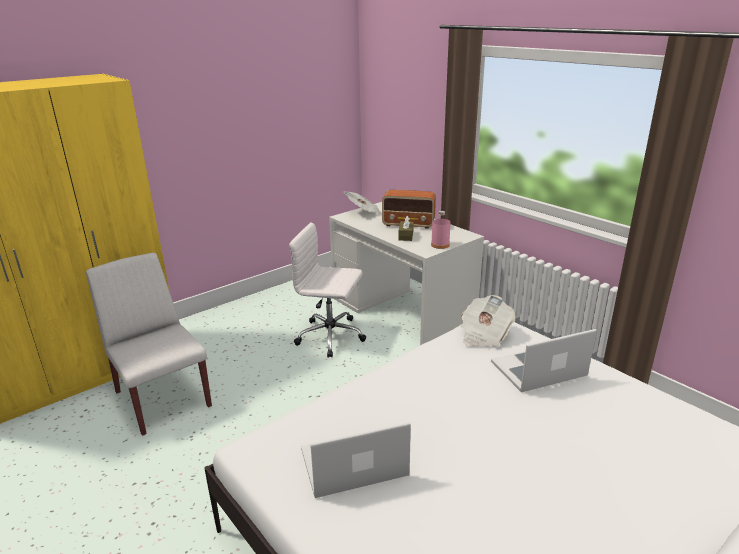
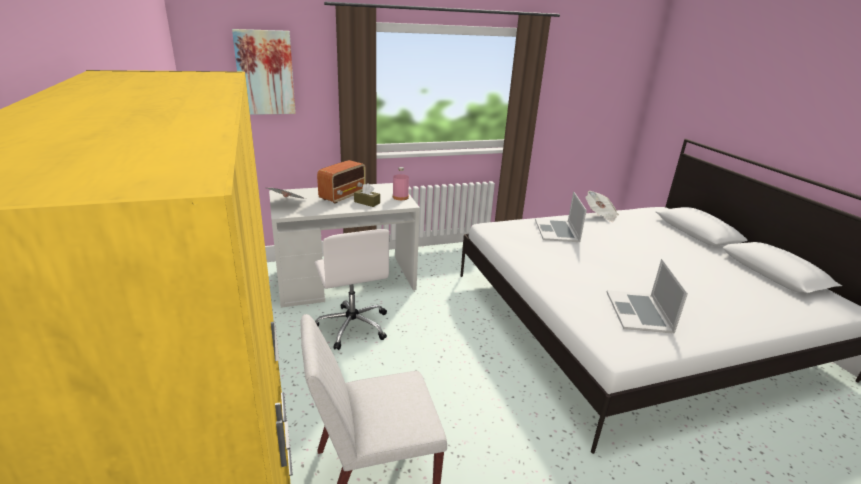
camera: 70 degrees left, 0 degrees up
(331, 336) = (352, 326): white office chair -> white office chair turned 60 degrees counterclockwise
(406, 93) = (265, 73): none -> picture
(484, 335) = (509, 232): newspaper -> newspaper (600, 215)

